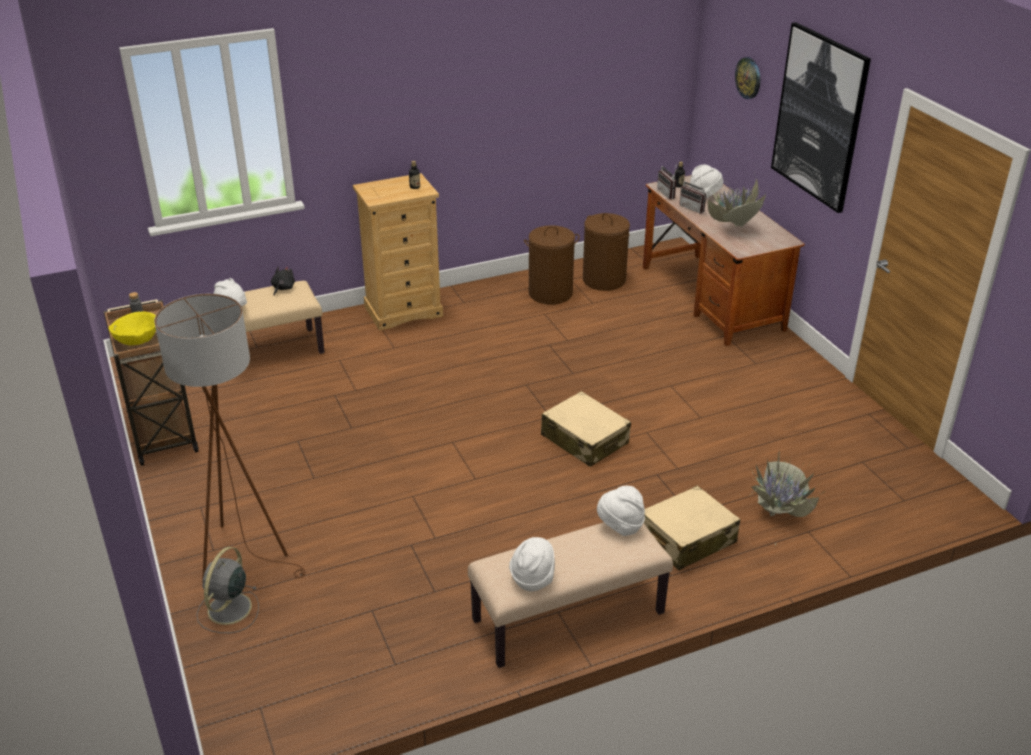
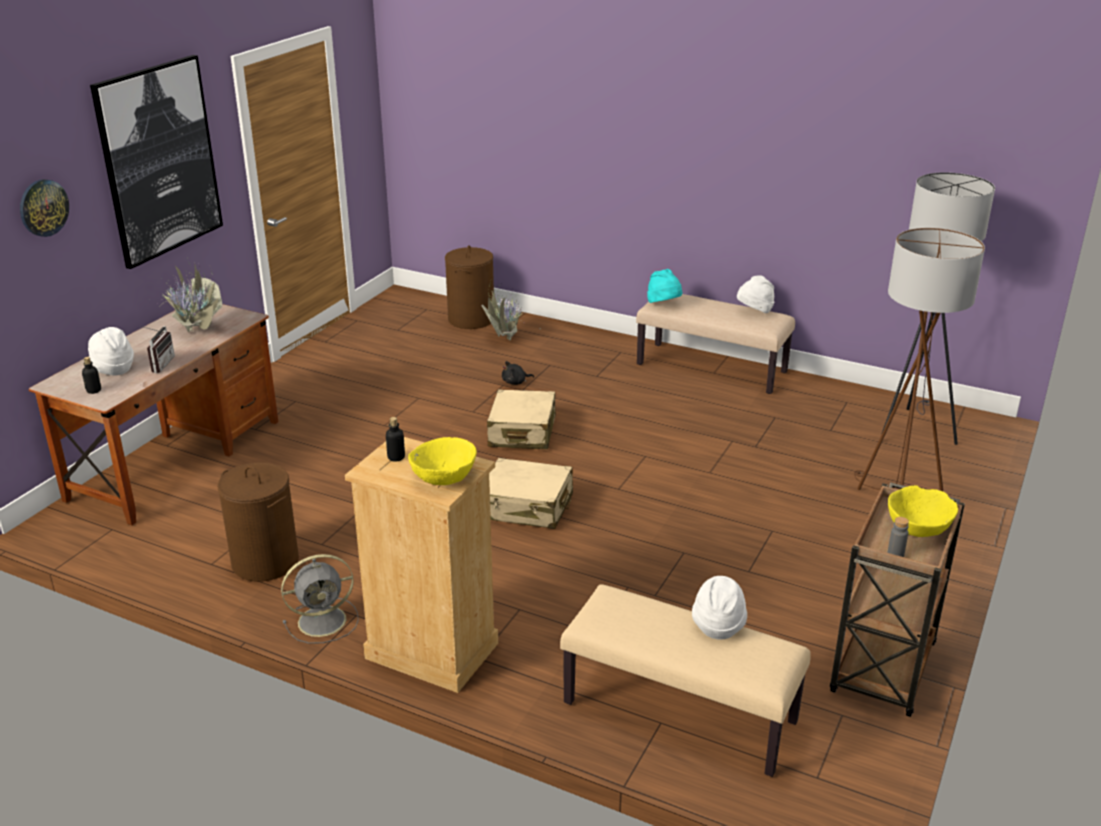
camera: 130 degrees left, 5 degrees down
(228, 610) = (937, 482): grey fan -> grey fan (324, 620)
(282, 288) = (615, 623): black plush toy -> black plush toy (515, 382)
(301, 670) = (912, 428): none -> grey floor lamp
(377, 191) = (443, 477): none -> yellow bowl
(604, 280) = (191, 539): brown laundry basket -> brown laundry basket (471, 319)
(620, 526) = (664, 304): white hat -> turquoise hat
(669, 194) = (127, 388): radio -> none
(686, 539) = (578, 358): beige suitcase -> beige suitcase (526, 507)

